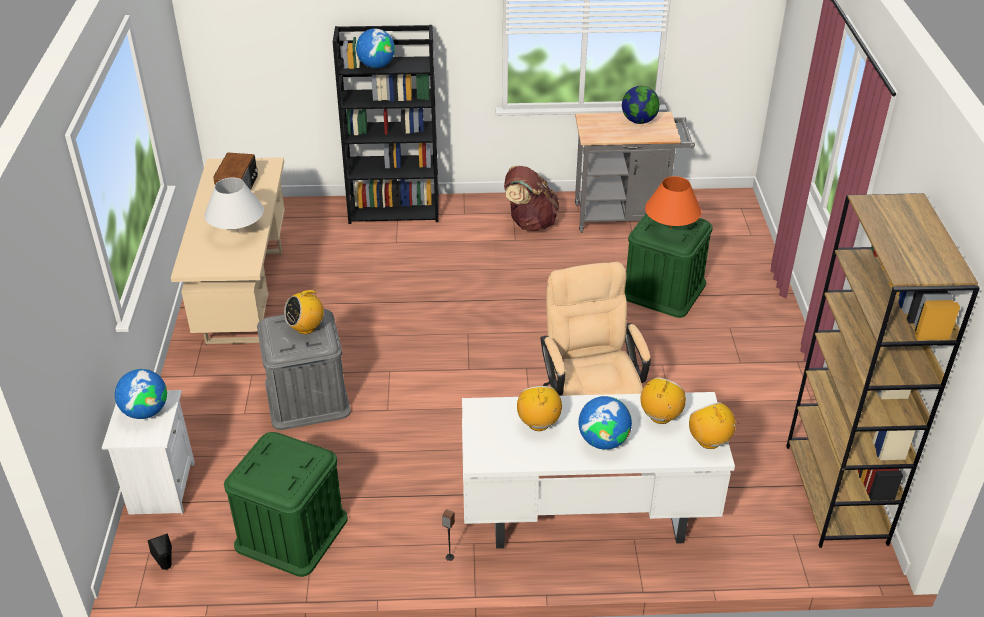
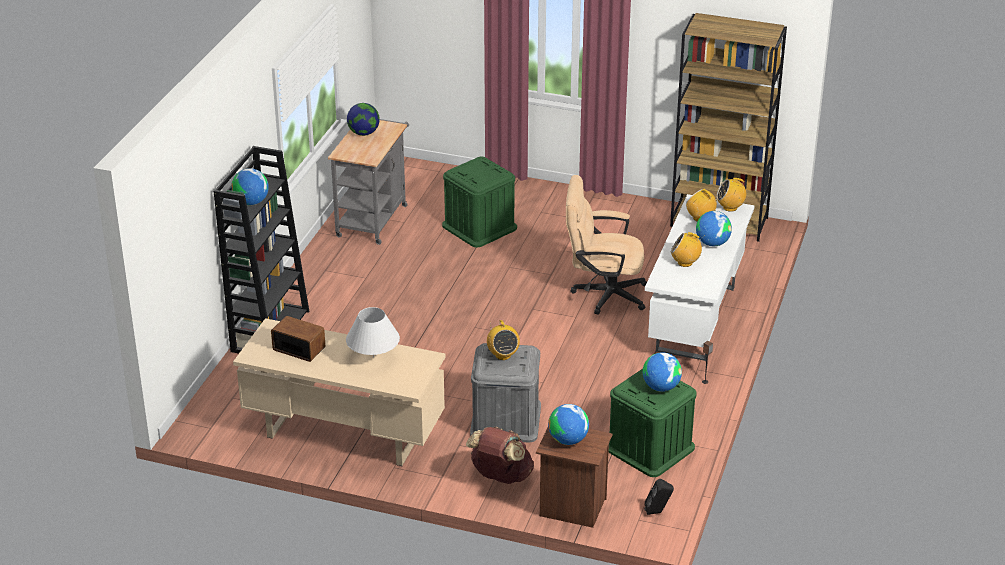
camera: 70 degrees left, 5 degrees down
(160, 488) = (572, 508): white nightstand -> brown nightstand
(282, 472) = (661, 387): none -> globe
(530, 222) = (346, 265): brown backpack -> brown backpack (500, 477)
(671, 229) = (482, 172): orange table lamp -> none

